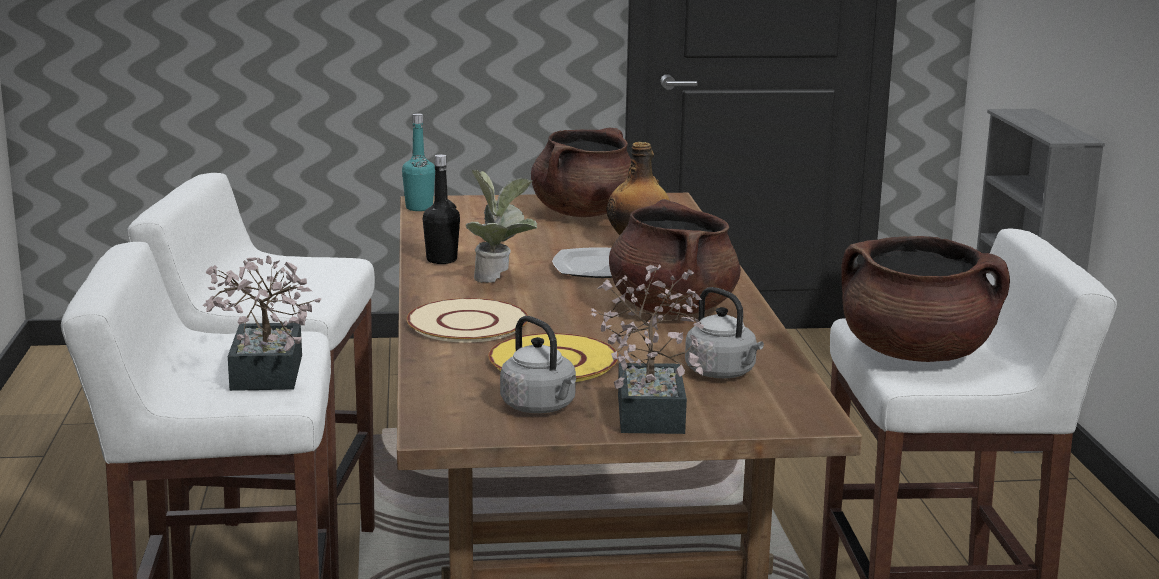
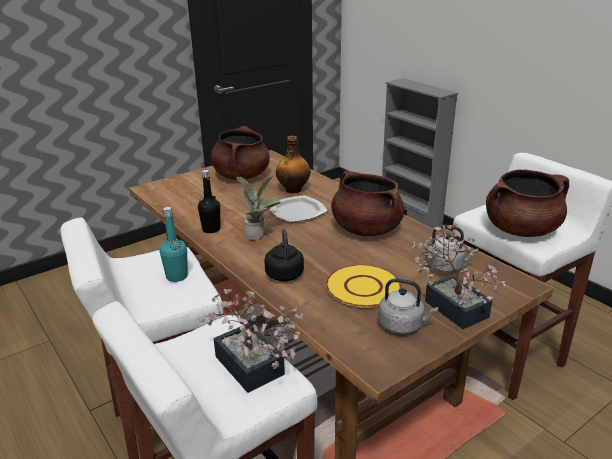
camera: 30 degrees left, 10 degrees up
(419, 208) = (151, 194): turquoise bottle -> turquoise bottle (177, 276)
(467, 323) = (284, 273): beige plate -> black kettle

